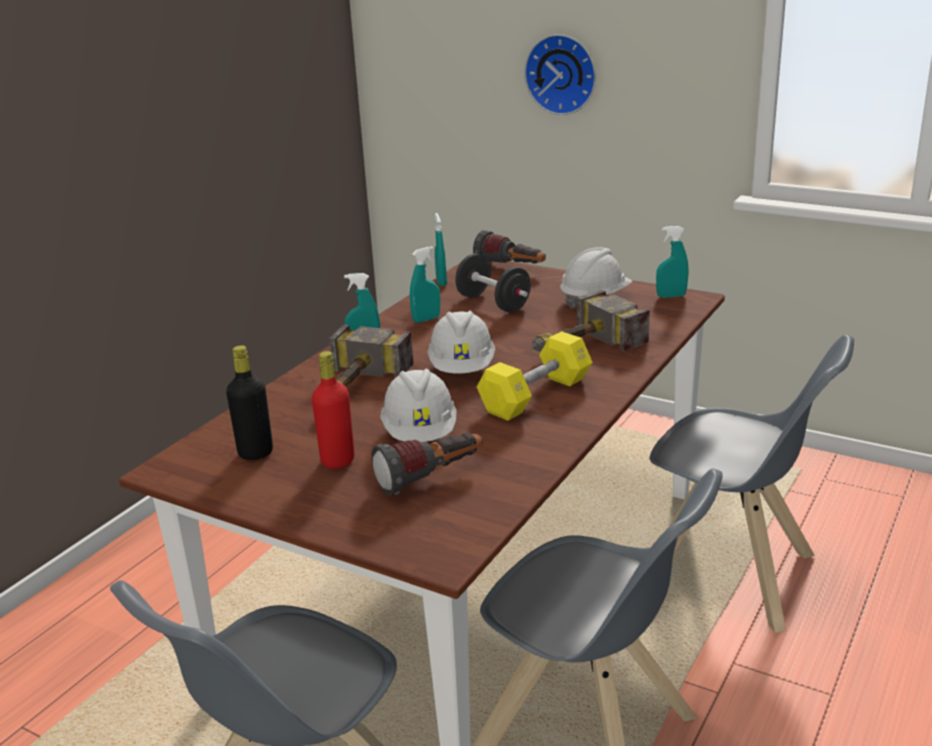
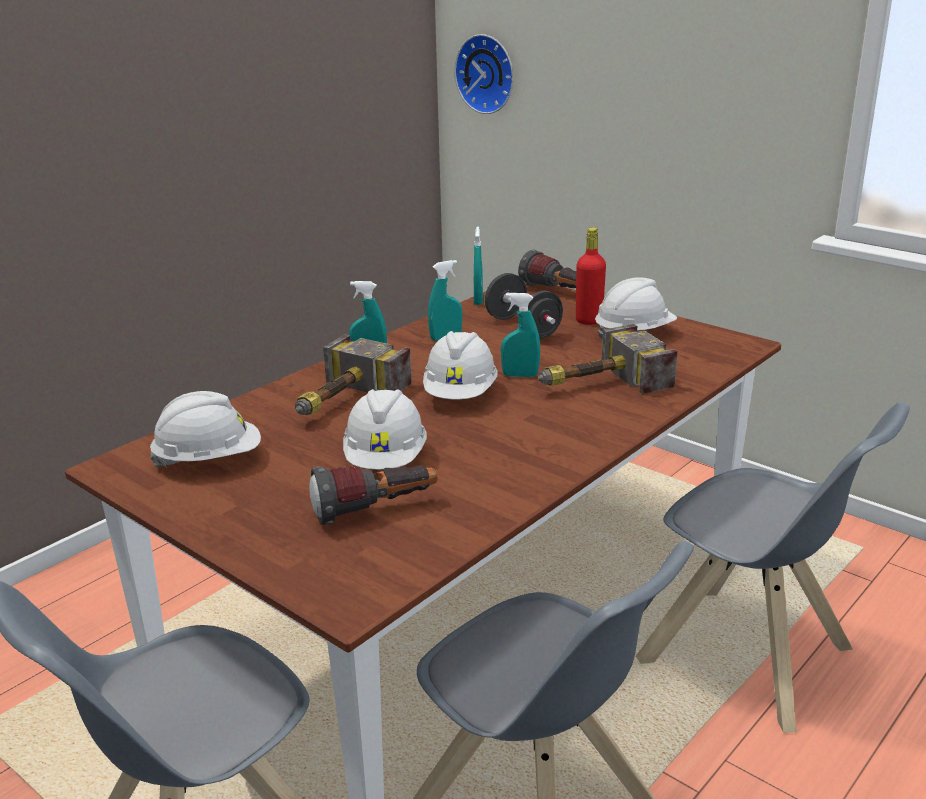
camera: 10 degrees right, 0 degrees up
(255, 453) = (209, 460): black bottle -> white hard hat
(337, 461) = (287, 479): red bottle -> red bottle (589, 320)
(536, 395) = (526, 432): yellow dumbbell -> none
(562, 74) = (641, 88): wall clock -> wall clock (487, 73)
(671, 296) = (719, 339): turquoise spray bottle -> turquoise spray bottle (520, 375)

